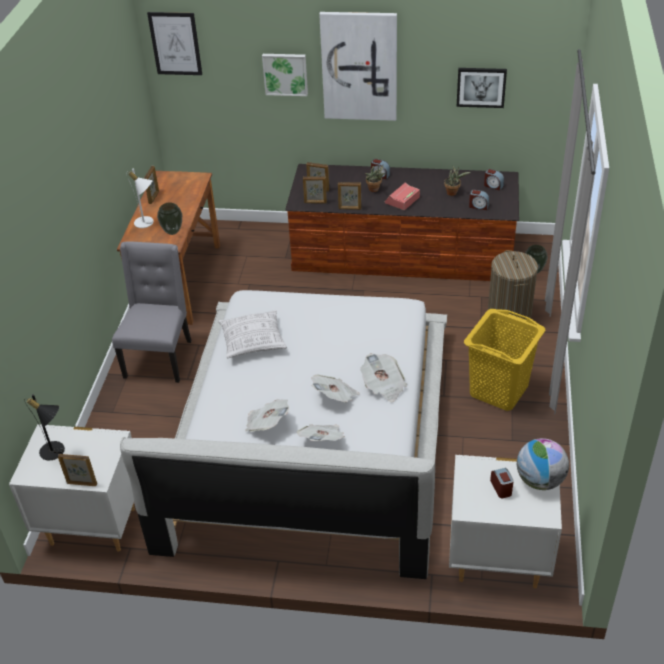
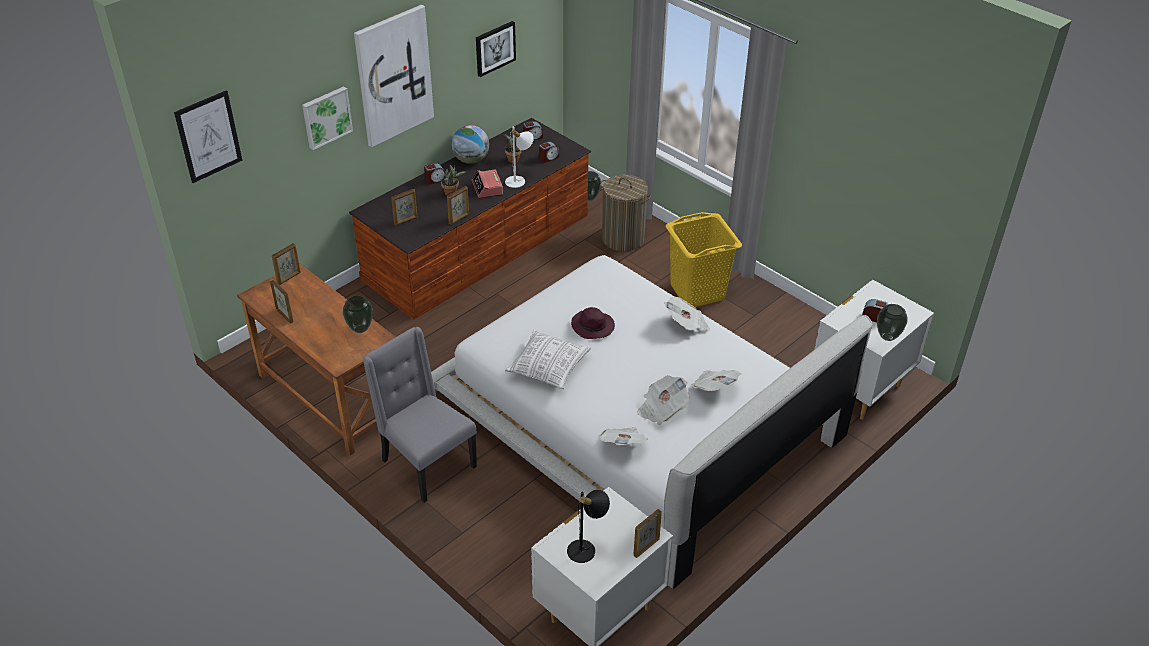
camera: 55 degrees left, 0 degrees up
(147, 223) = (322, 339): white table lamp -> white table lamp (519, 181)
(315, 202) = (423, 232): picture frame -> picture frame (289, 278)
(322, 339) = (593, 327): none -> purple hat
(335, 397) = (672, 355): newspaper -> newspaper (623, 445)
(485, 510) = (887, 336): none -> vase
(540, 480) = (882, 297): globe -> globe (471, 160)

